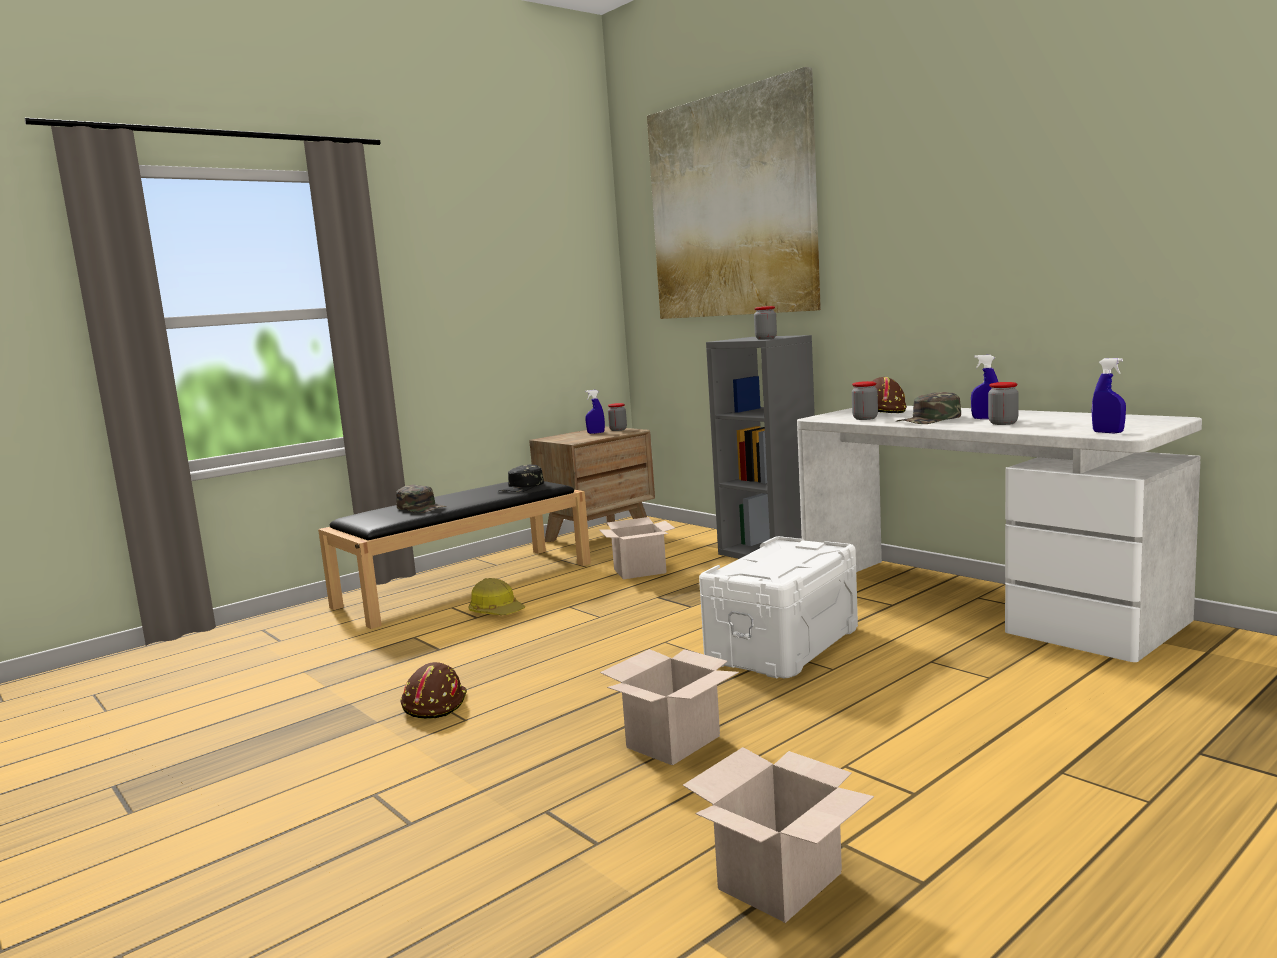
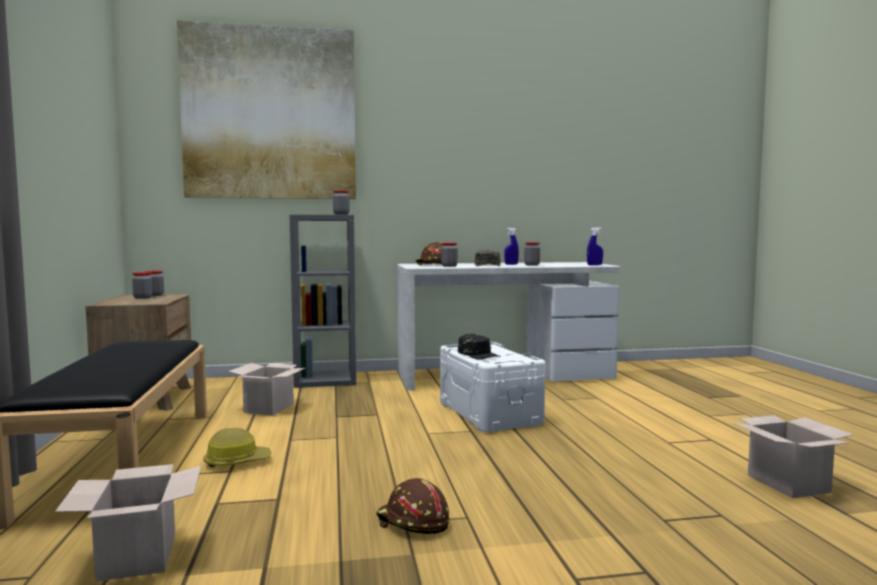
camera: 60 degrees left, 5 degrees down
(421, 507) = (110, 370): green cap -> none
(522, 487) = (156, 345): black cap -> black cap (479, 354)
(596, 433) = (142, 298): blue spray bottle -> jar
(673, 740) = (594, 466): cardboard box -> cardboard box (136, 556)

